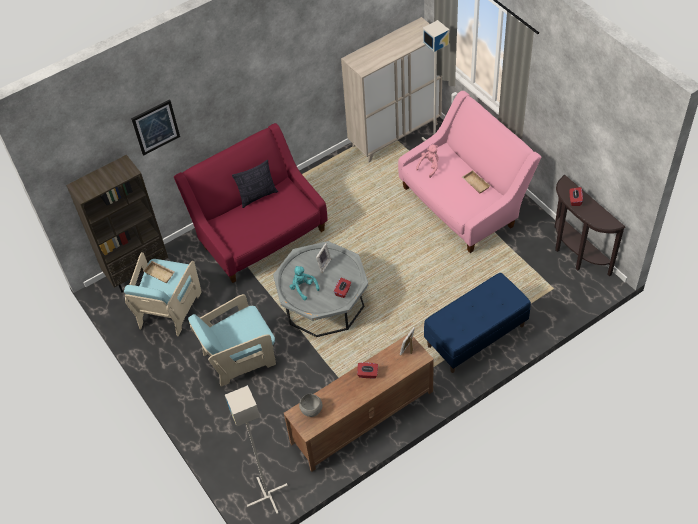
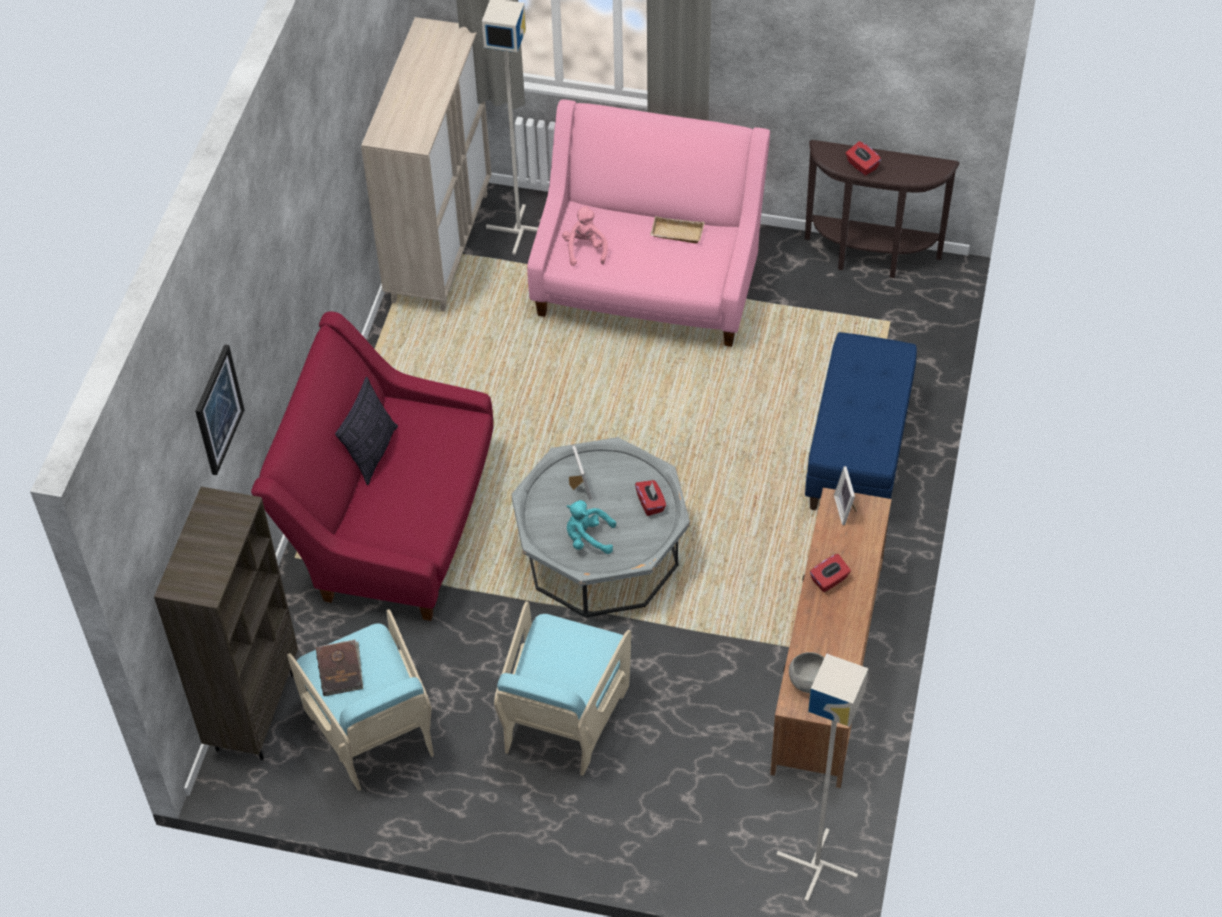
camera: 45 degrees left, 0 degrees up
(160, 273) = (340, 669): beige tray -> brown book

